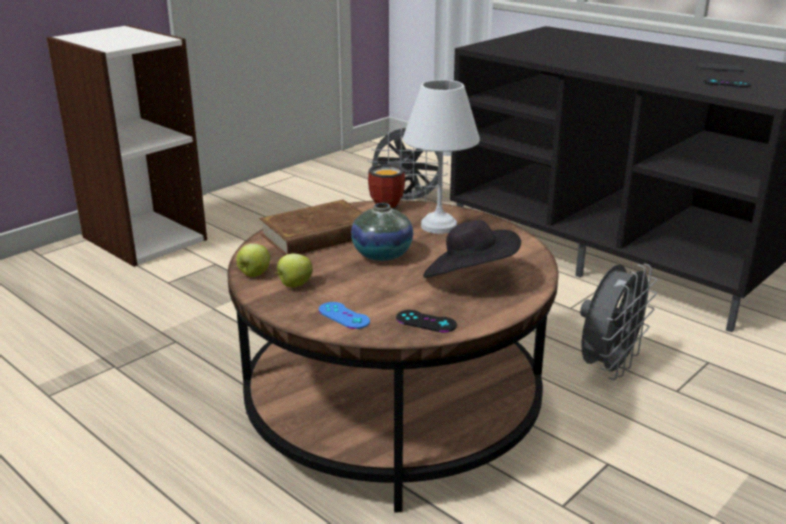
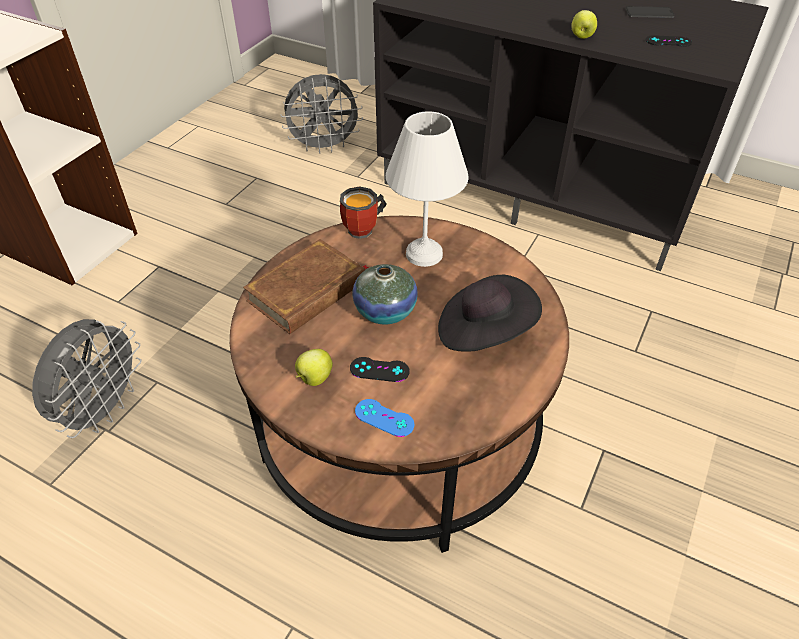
camera: 15 degrees left, 20 degrees up
(254, 274) = (265, 369): apple -> apple (581, 37)
(426, 321) = (468, 409): black game controller -> black game controller (379, 370)
(608, 367) = (572, 334): grey fan -> grey fan (104, 410)

